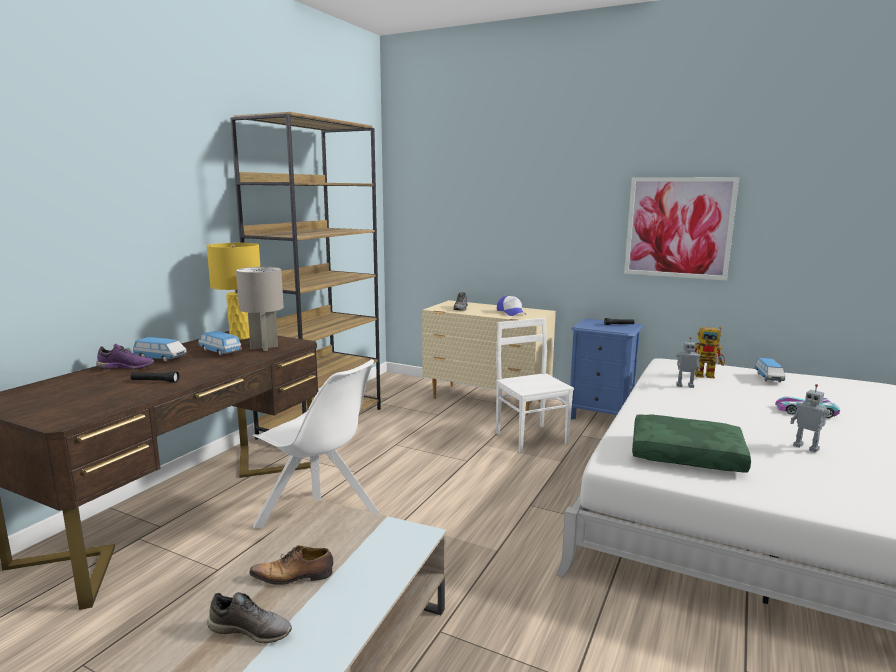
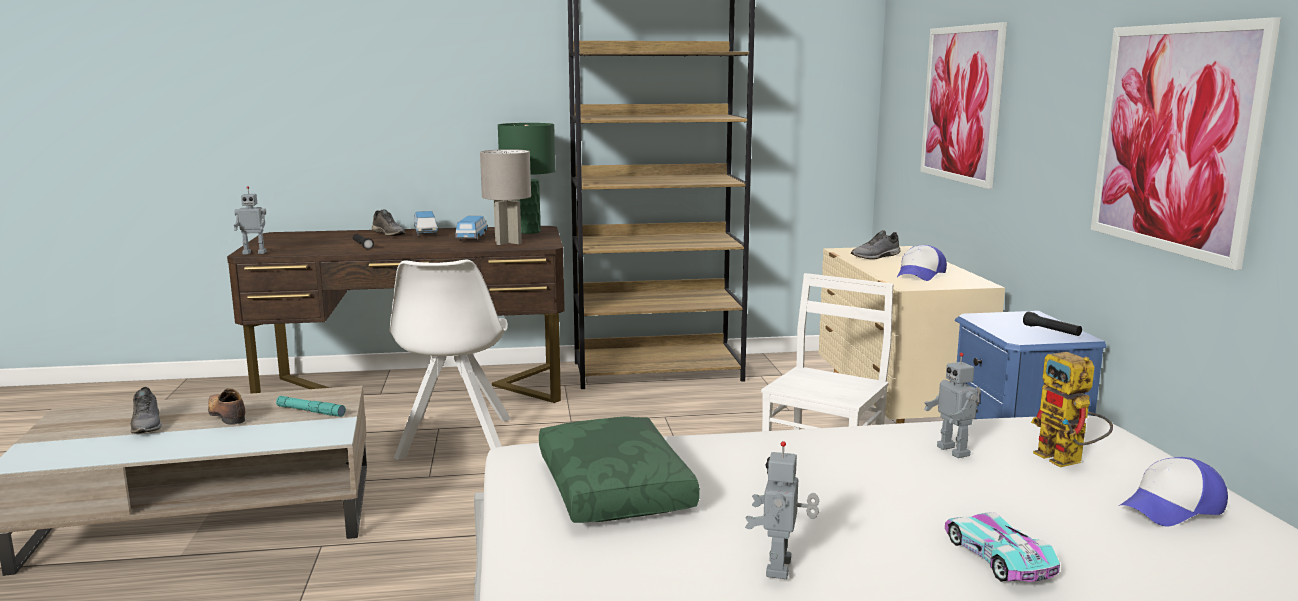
camera: 55 degrees right, 0 degrees up
(68, 420) = (255, 253): none -> toy robot
(127, 367) = (389, 234): purple shoe -> grey shoe
(240, 337) = (529, 232): yellow table lamp -> green table lamp
(346, 532) = (310, 411): none -> turquoise flashlight
(489, 215) = (961, 104): none -> picture
(768, 378) = (1172, 508): toy car -> cap

